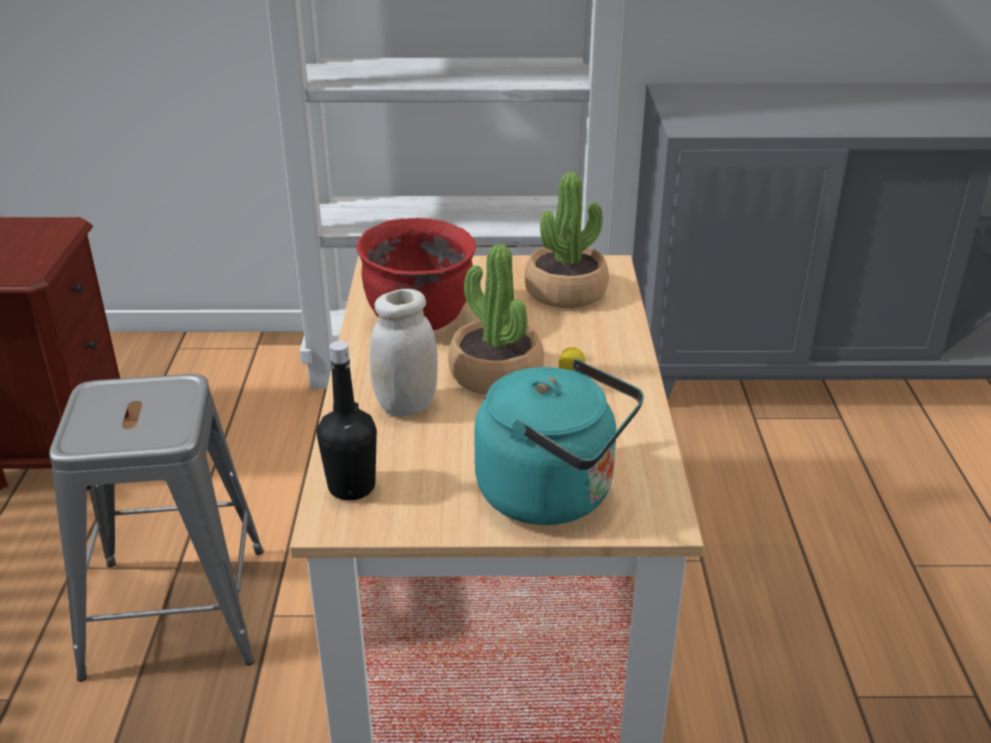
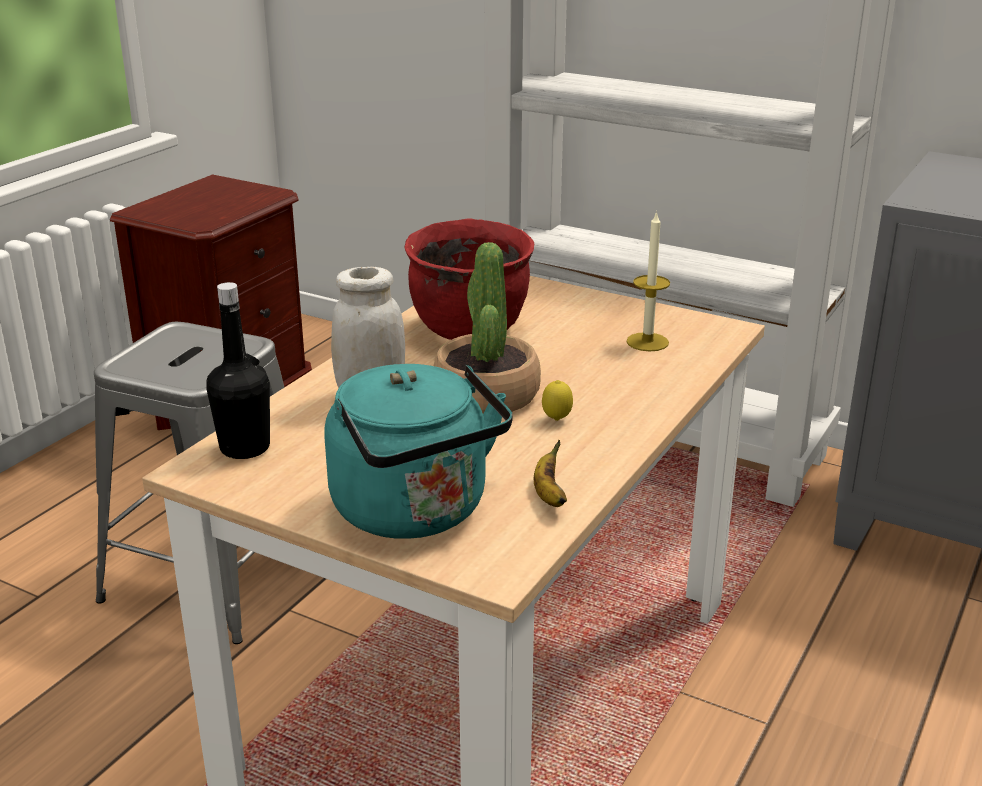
camera: 30 degrees right, 5 degrees down
(565, 292) = (647, 342): potted plant -> candle
(631, 444) = (549, 494): none -> banana

